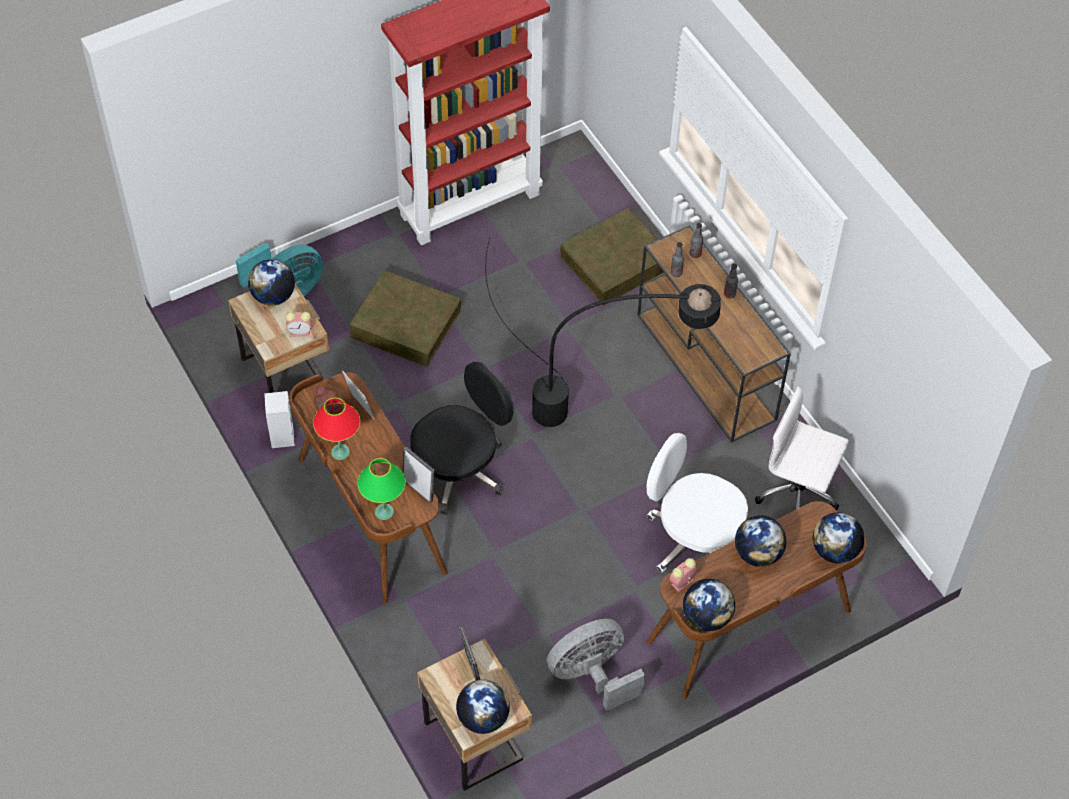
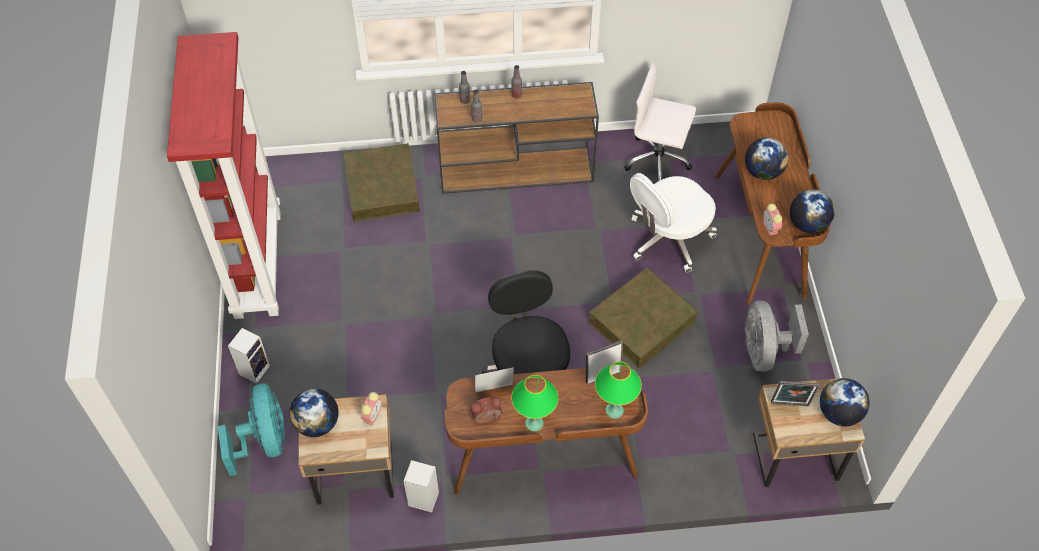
camera: 65 degrees left, 0 degrees up
(340, 452) = (534, 423): red table lamp -> green table lamp
(355, 253) = (254, 369): none -> speaker
(405, 324) = (356, 357): brown storage box -> brown storage box (641, 322)
(595, 401) = (510, 252): black floor lamp -> none
(798, 494) = (658, 161): white office chair -> white office chair turned 60 degrees clockwise
(834, 550) = (778, 127): globe -> none

